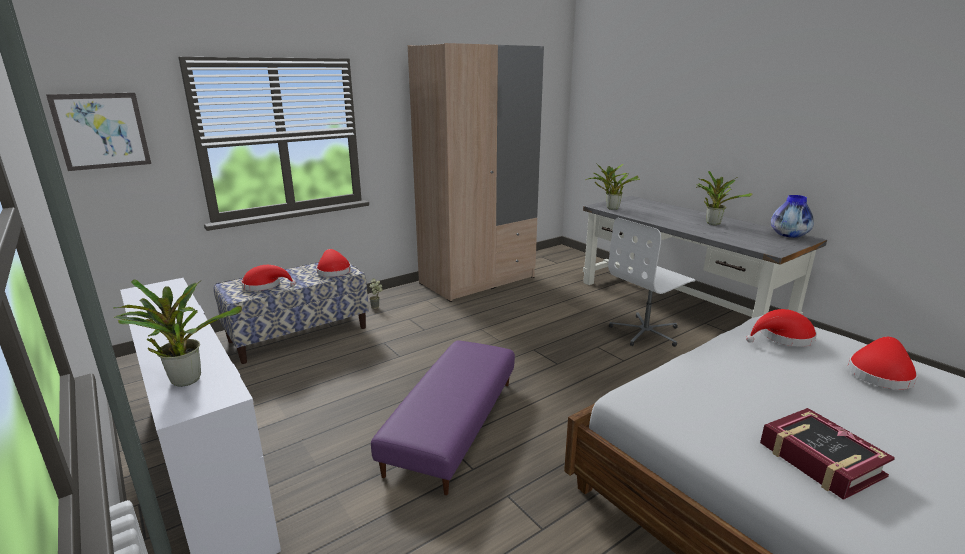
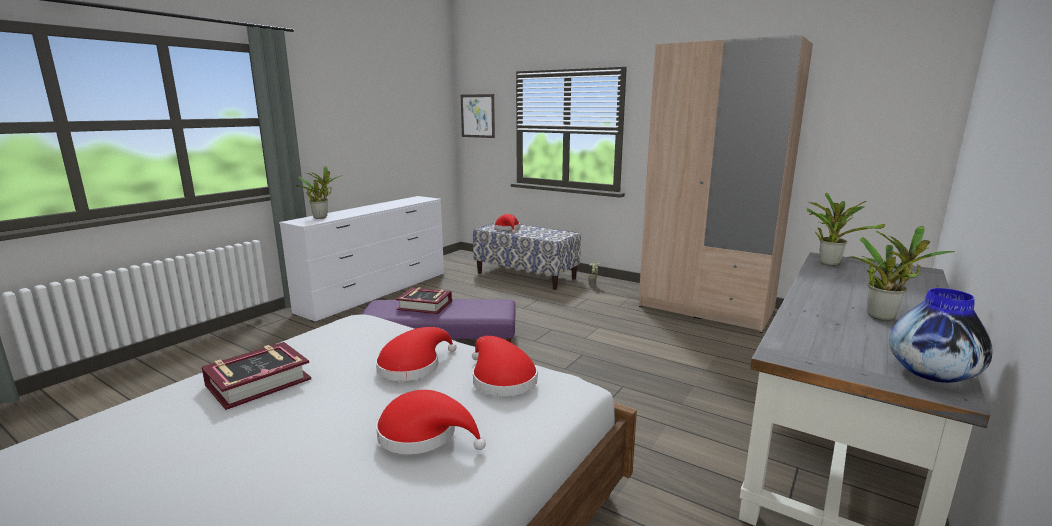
camera: 70 degrees right, 5 degrees down
(333, 271) = (550, 235): red hat -> red hat (413, 366)
(441, 394) = (425, 305): none -> book
(646, 332) = (697, 416): white office chair -> none

